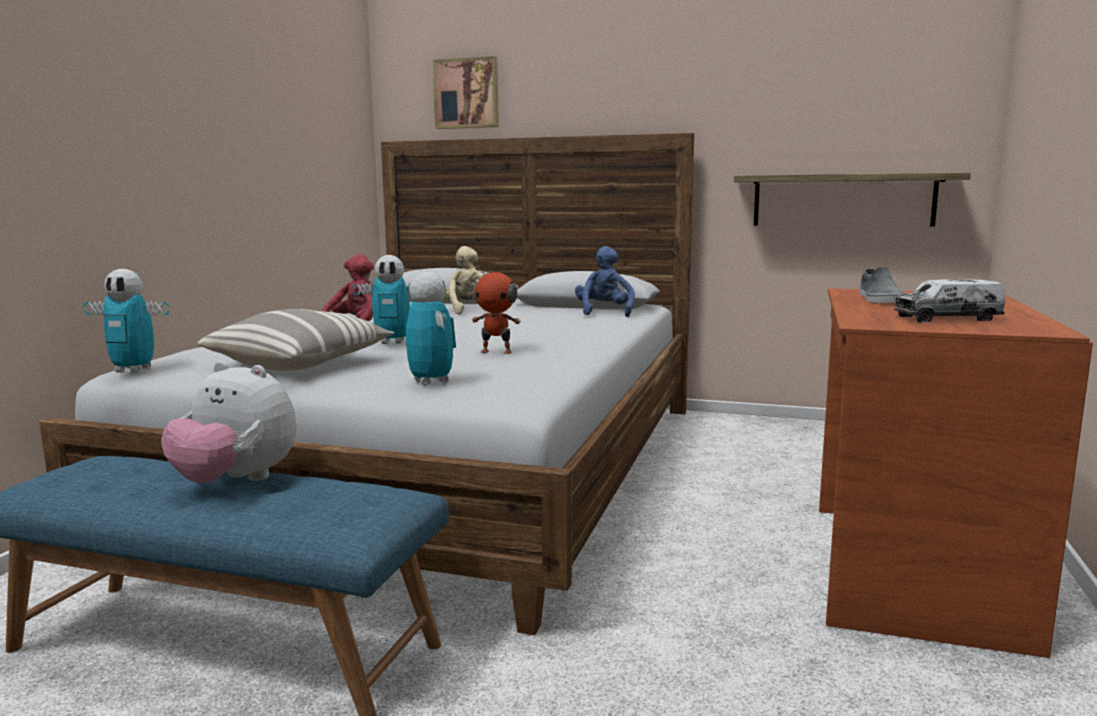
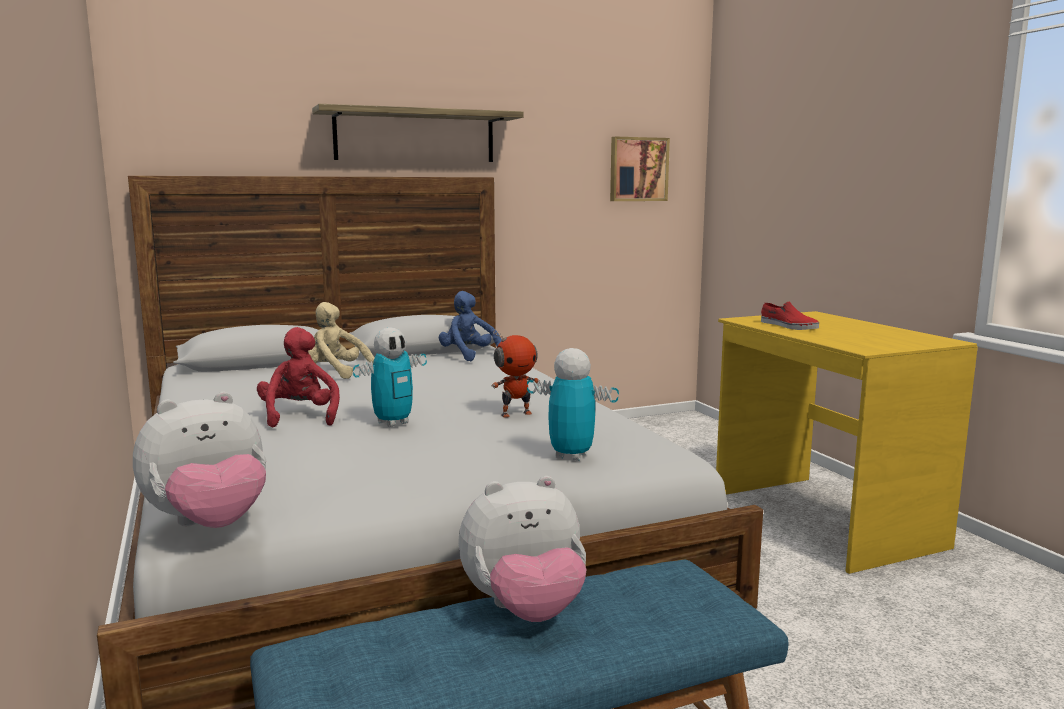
camera: 40 degrees left, 0 degrees up
(133, 370) = (210, 525): toy robot -> plush toy
(301, 363) = (383, 467): pillow -> none
(467, 93) = (240, 123): picture -> picture (638, 169)
(843, 200) = (606, 236): shelf -> shelf (415, 136)
(879, 299) = (788, 326): grey shoe -> red shoe
(908, 569) = (822, 520): brown desk -> yellow desk
(947, 318) = (879, 338): toy truck -> none

